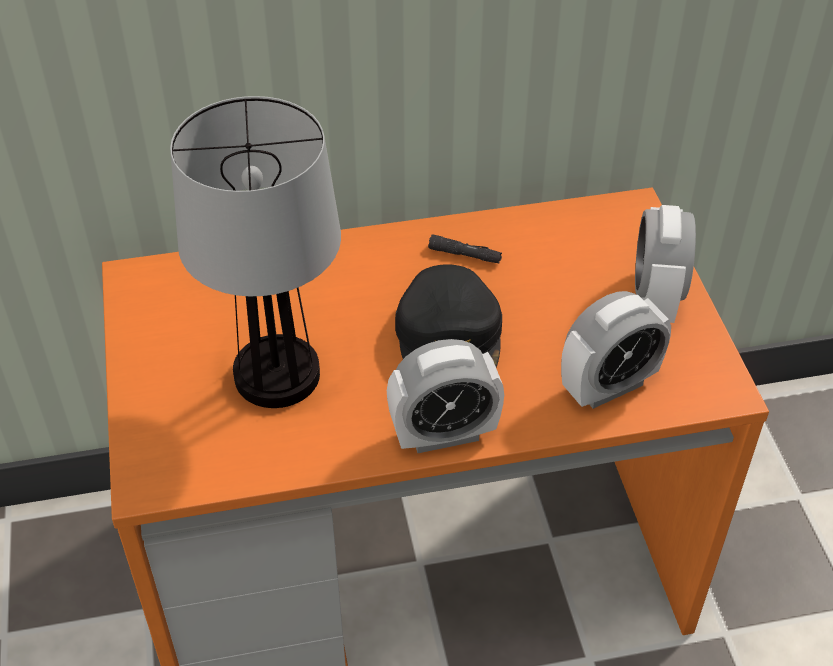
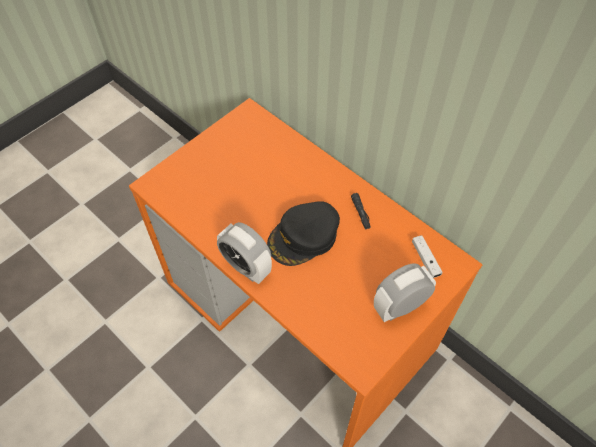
camera: 55 degrees right, 10 degrees up
(277, 377) = (233, 190): table lamp -> none
(601, 233) = (425, 259): none -> white game controller
(608, 386) = (324, 316): alarm clock -> none

